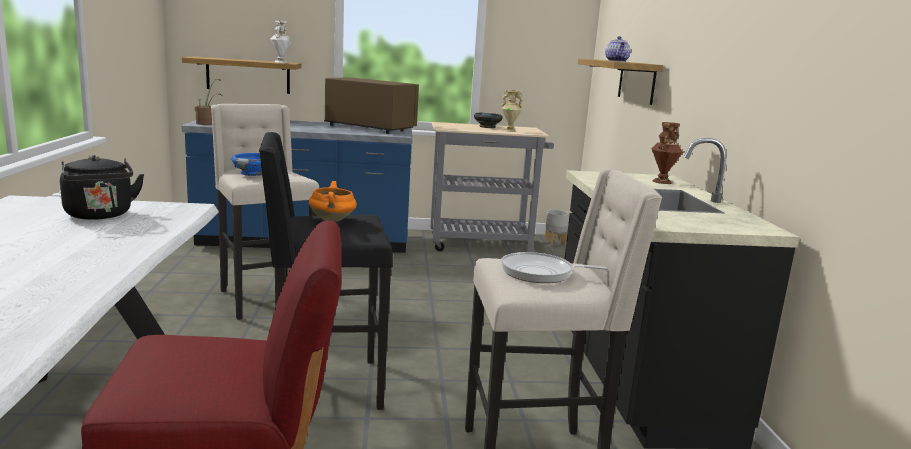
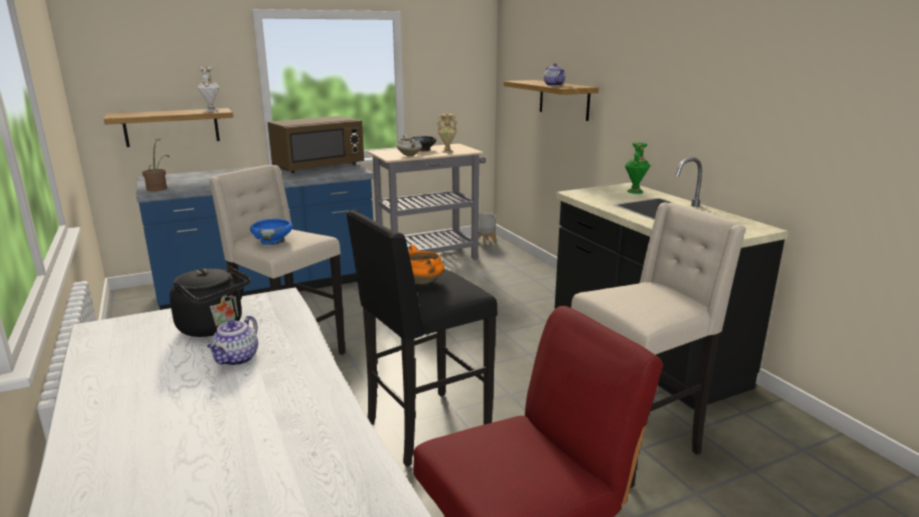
camera: 20 degrees left, 5 degrees up
(78, 237) = (236, 359): none -> teapot
(369, 128) = (319, 167): brown microwave -> brown microwave turned 135 degrees clockwise
(465, 129) = (410, 155): none -> white cooking pot
(541, 273) = (644, 299): frying pan -> none
(662, 182) = (635, 191): brown vase -> green vase

